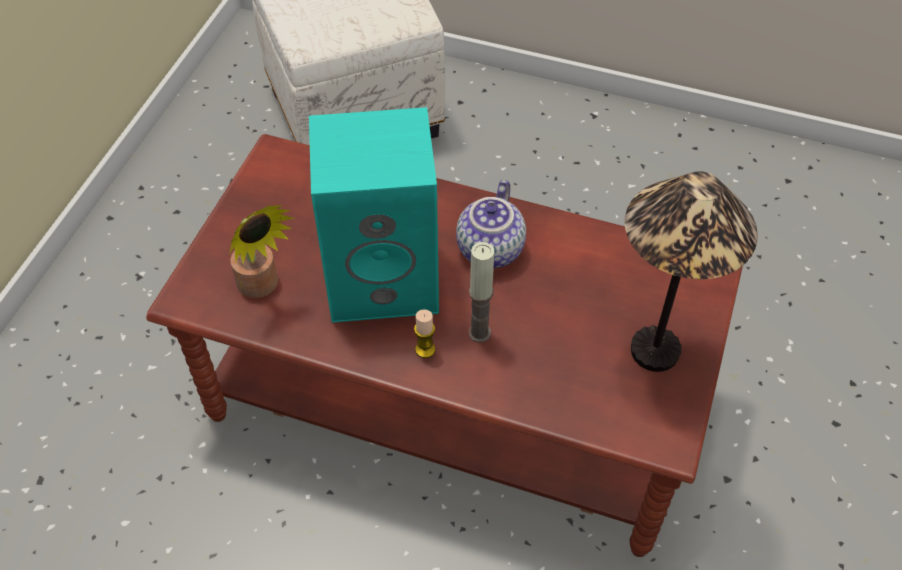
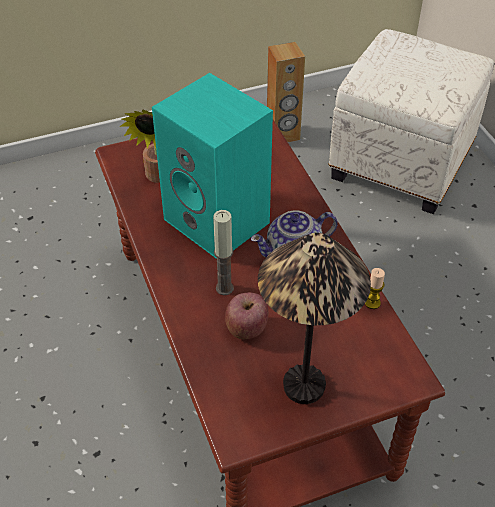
camera: 50 degrees right, 5 degrees down
(205, 166) = (283, 135): none -> brown speaker
(425, 349) = (186, 271): candle -> candle (372, 303)
(547, 349) = (246, 328): none -> apple

